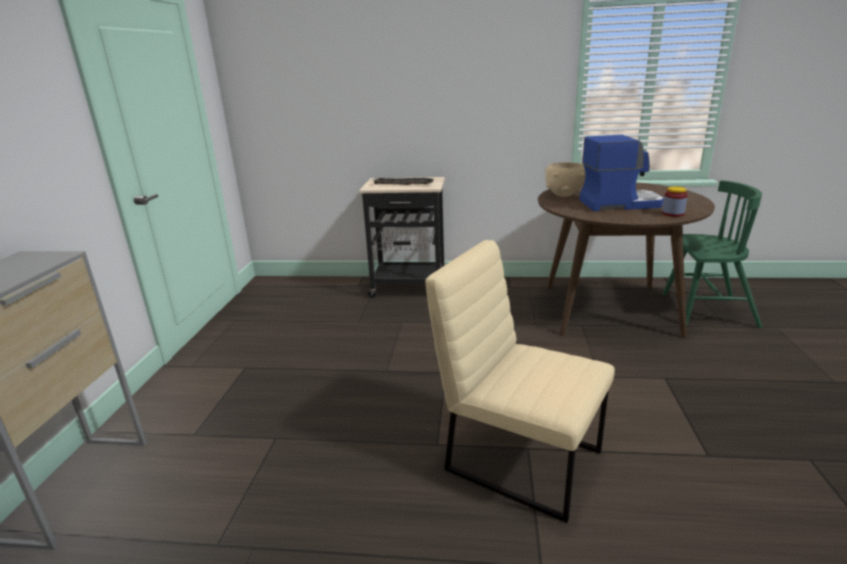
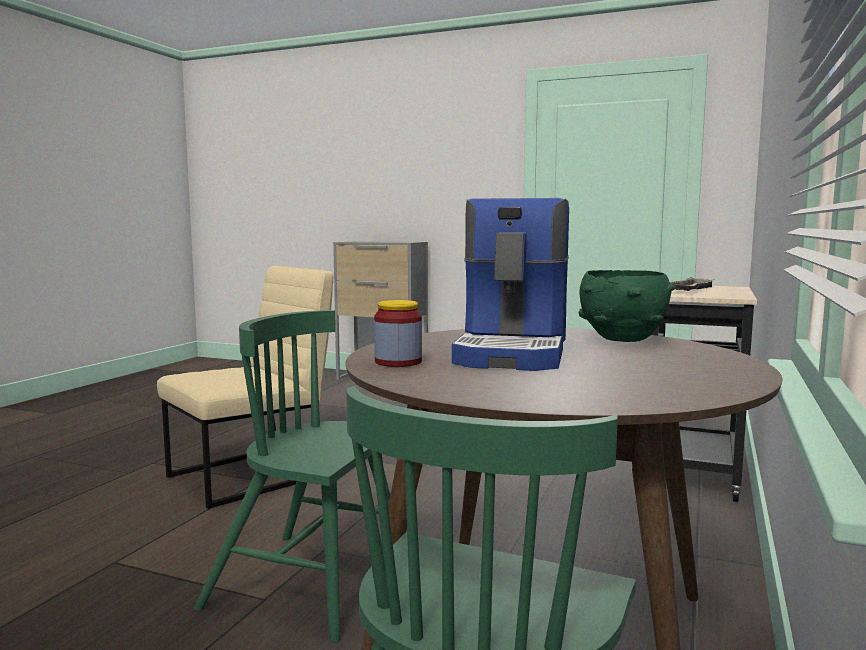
camera: 105 degrees right, 15 degrees down
(564, 195) = (622, 339): beige bowl -> green bowl
(634, 367) = (318, 584): none -> green chair

